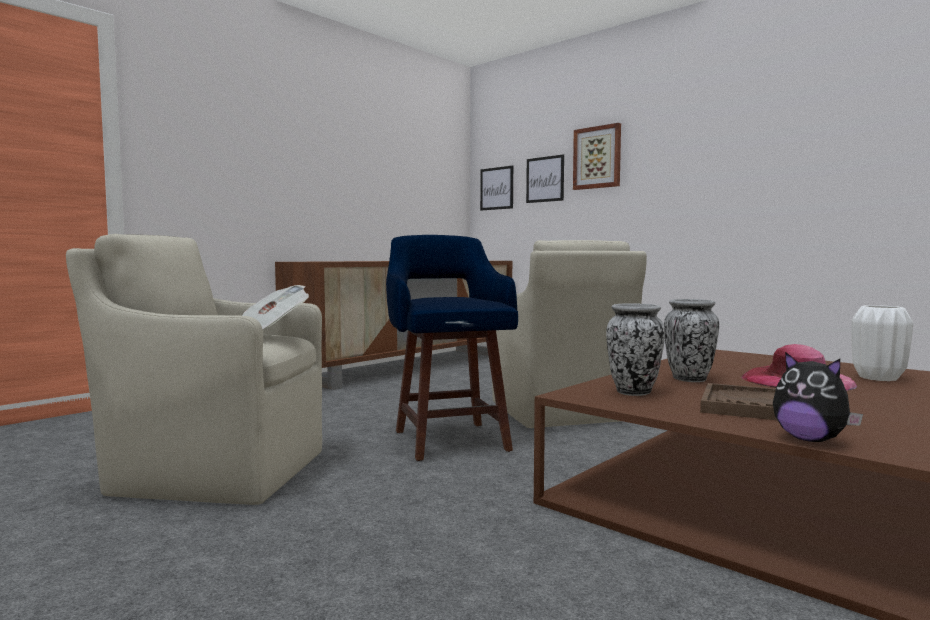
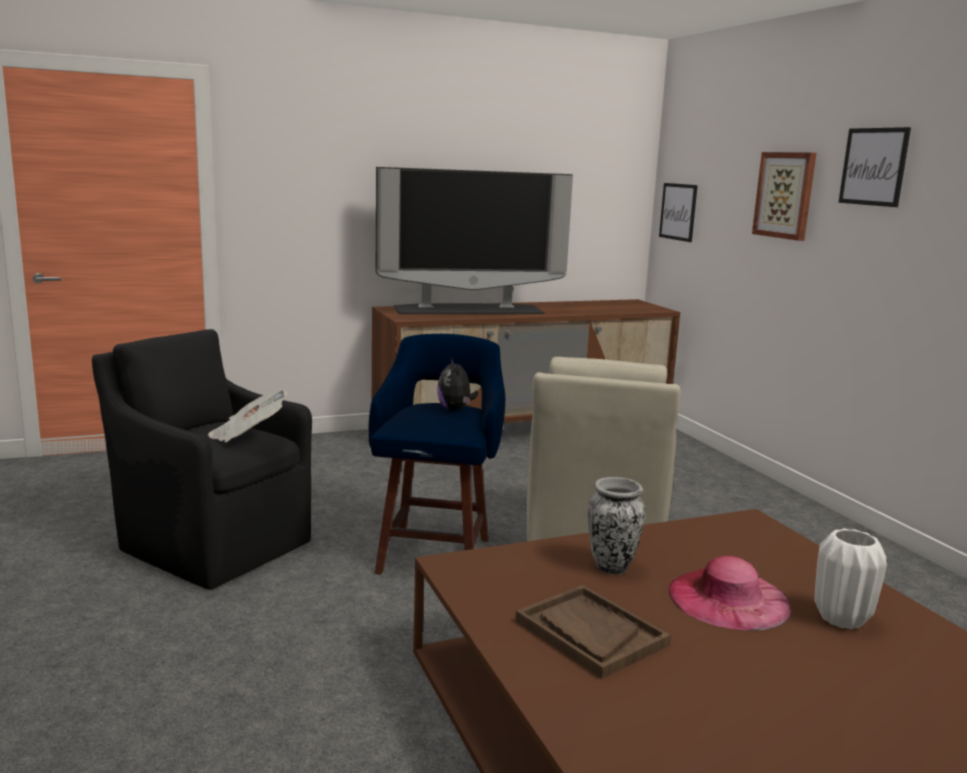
camera: 25 degrees right, 10 degrees up
(215, 471) = (213, 544): beige armchair -> black armchair
(361, 261) = (468, 310): none -> television
(545, 179) = (727, 211): picture -> picture (873, 166)
(634, 392) = (513, 575): vase -> none
(810, 440) = (534, 687): plush toy -> plush toy (455, 409)

